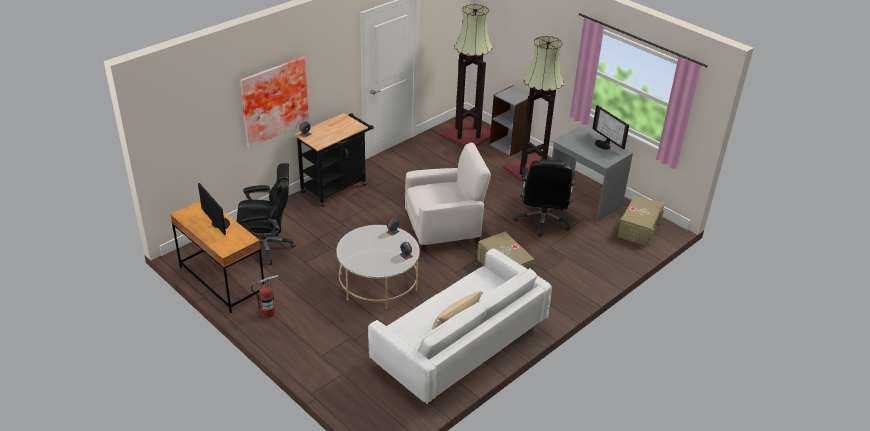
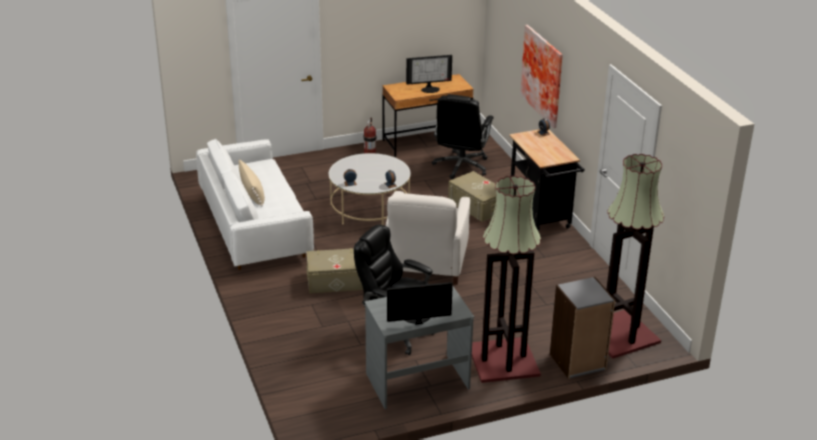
camera: 115 degrees right, 5 degrees down
(639, 228) = (330, 403): beige storage box -> beige storage box (477, 206)

